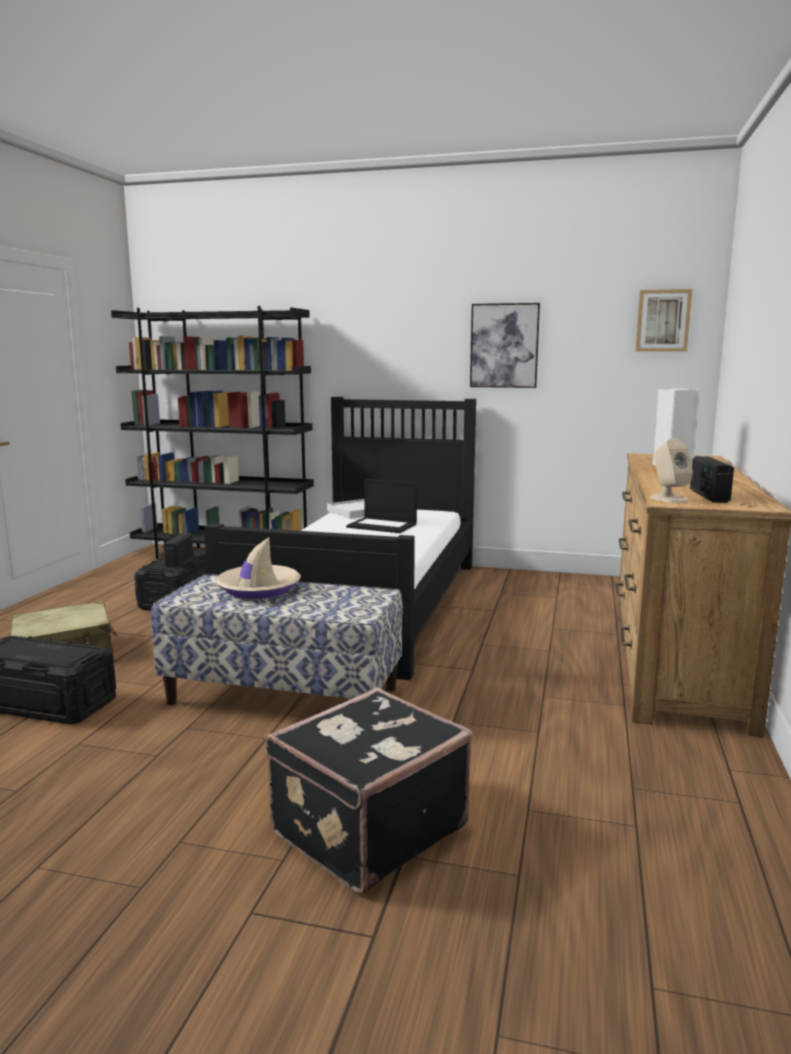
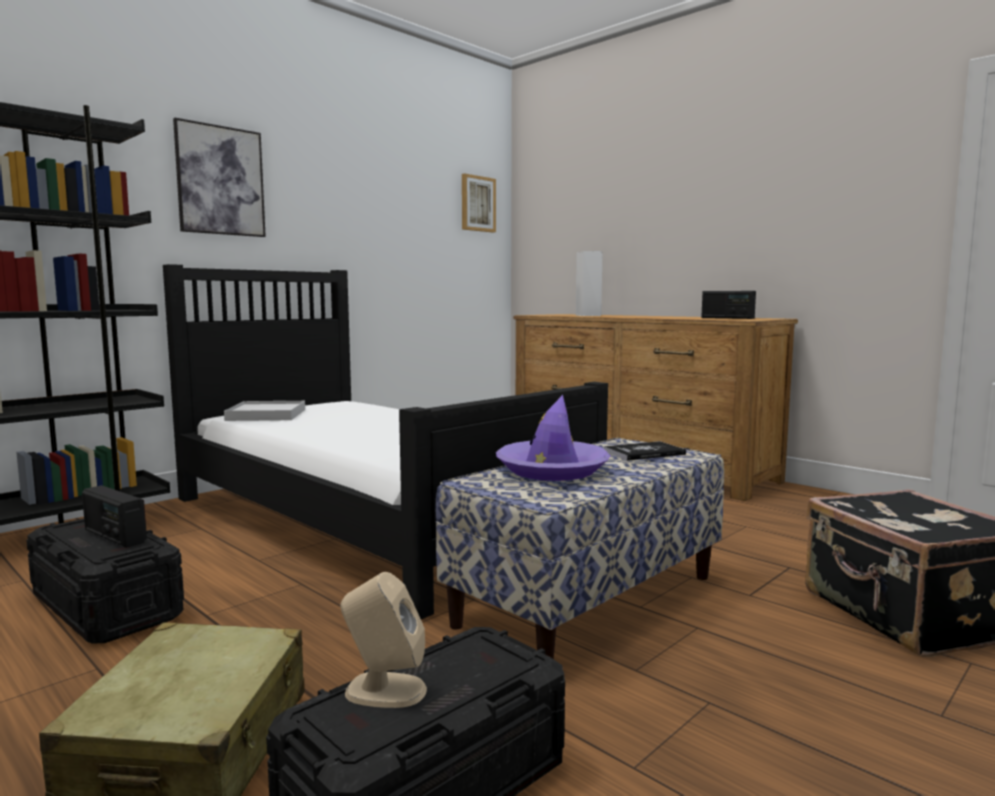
camera: 60 degrees left, 5 degrees down
(258, 589) = (552, 470): beige hat -> purple hat
(346, 602) = (644, 453): none -> book
(383, 525) = (354, 417): laptop -> none
(504, 345) = (361, 213): picture -> picture (220, 181)
(668, 499) = (731, 319): beige speaker -> beige speaker (384, 690)

